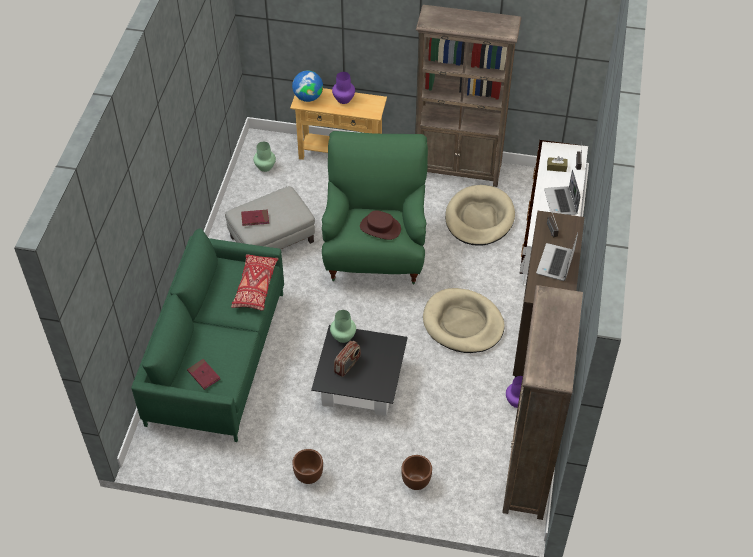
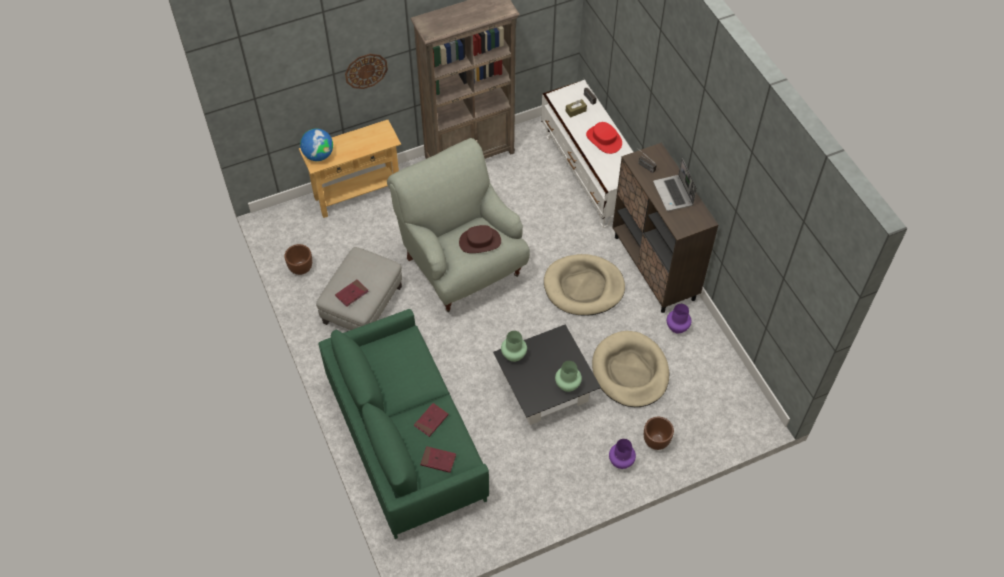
camera: 35 degrees left, 5 degrees up
(225, 343) = (431, 420): none -> red book
(255, 287) = (414, 355): red pillow -> none
(265, 167) = (299, 241): green vase -> green vase (567, 384)
(308, 476) = (569, 491): brown planter -> brown planter (301, 269)
(343, 99) = (352, 141): purple vase -> purple vase (620, 461)
(347, 365) = (538, 377): radio -> none
(373, 38) = (366, 70): none -> wall clock
(375, 252) = (462, 266): green armchair -> grey armchair
(479, 218) = (522, 188): beige dog bed -> beige dog bed (630, 371)
(528, 471) = (730, 379): brown bookcase -> none
(561, 202) = (604, 139): laptop -> red hat

